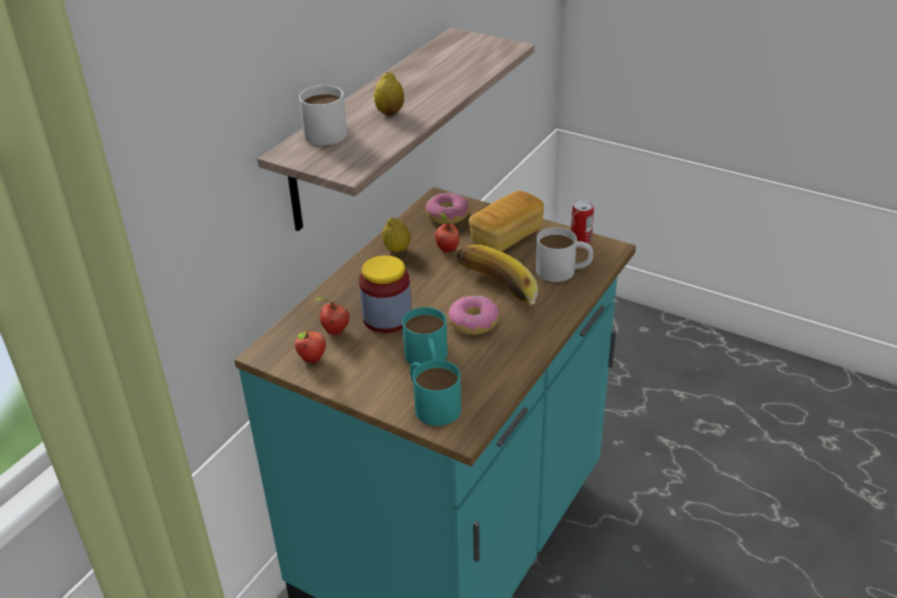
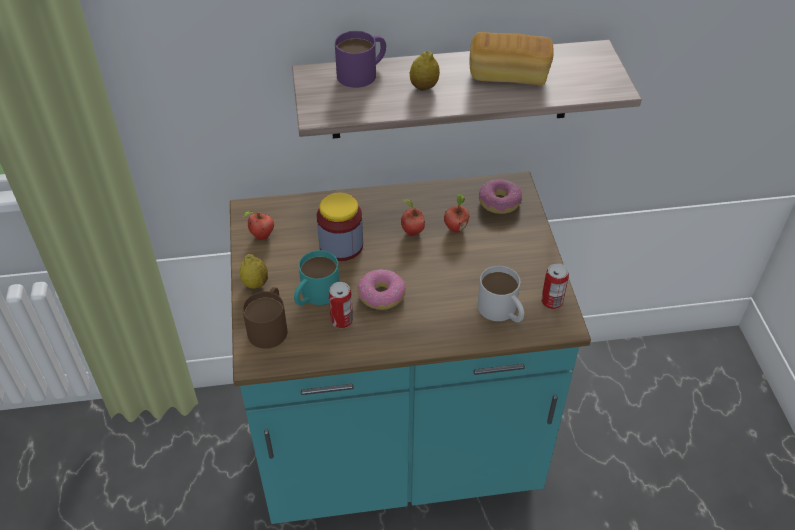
camera: 50 degrees right, 10 degrees up
(326, 130) = (363, 72): white mug -> purple mug
(334, 331) = (300, 228): apple -> apple (411, 231)
(397, 249) = (425, 202): lemon -> lemon (255, 283)
(432, 404) = (270, 325): turquoise mug -> brown mug
(476, 358) = (341, 320): none -> can
(495, 291) = (432, 285): banana -> none
(506, 237) = (509, 252): bread -> bread (508, 75)

